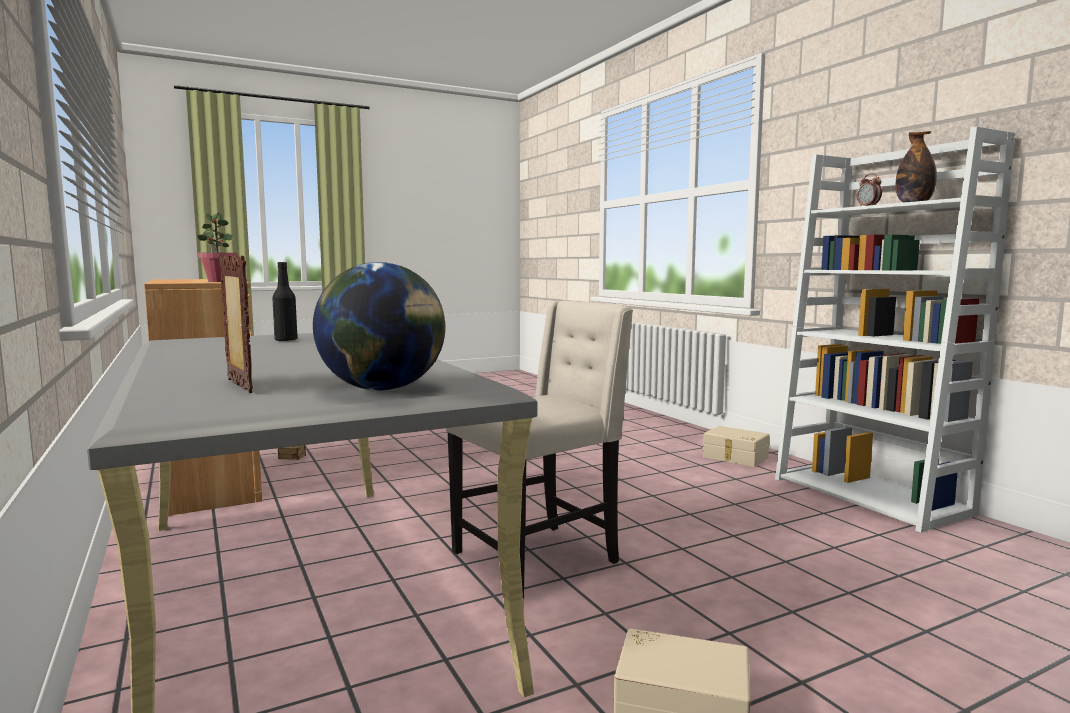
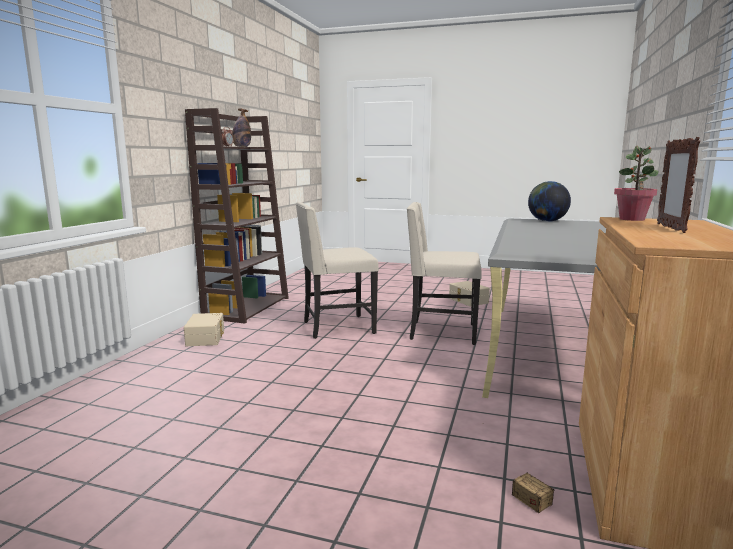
camera: 135 degrees left, 5 degrees up
(238, 386) = (593, 226): picture frame -> picture frame (670, 228)
(286, 340) = (567, 247): black bottle -> none
(680, 511) = (336, 327): none -> beige chair
(871, 496) = (247, 307): white bookcase -> brown bookcase

